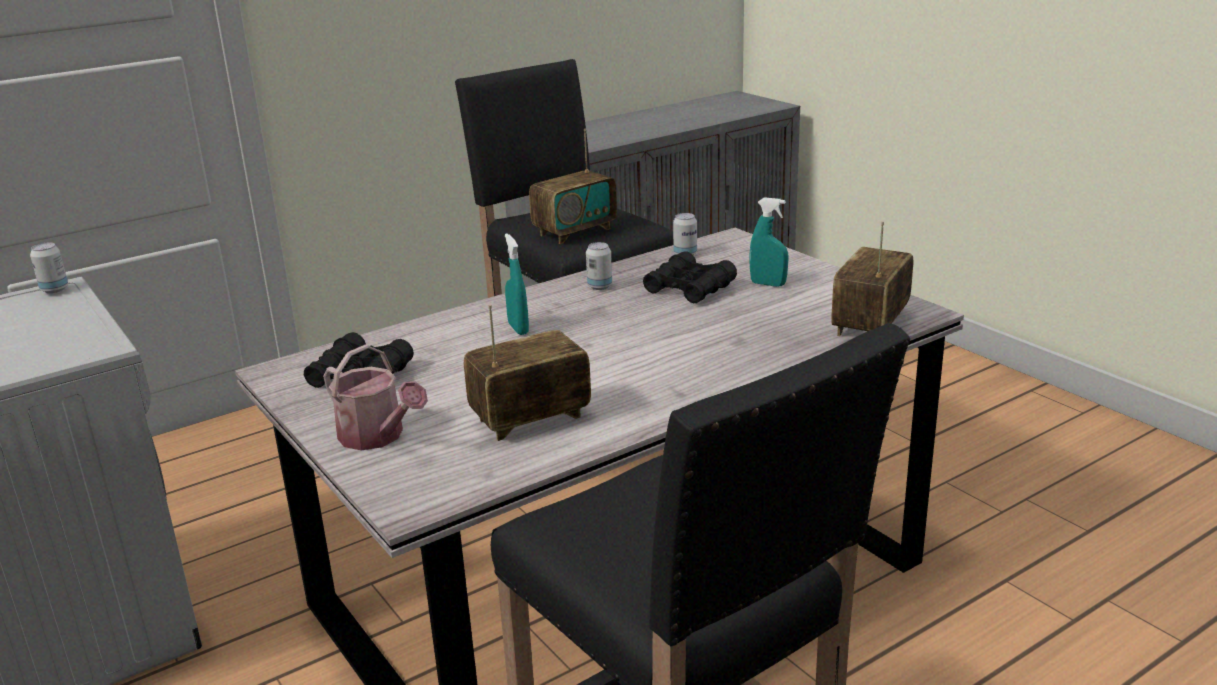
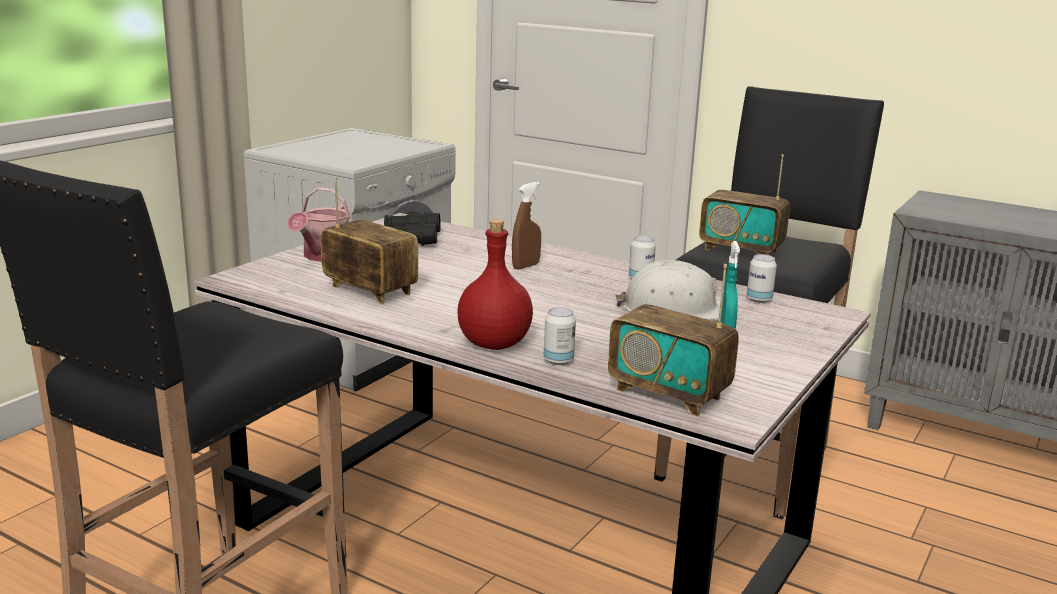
camera: 65 degrees right, 5 degrees down
(54, 289) = (428, 143): can -> can (558, 360)
(518, 328) = (526, 266): turquoise spray bottle -> brown spray bottle
(689, 288) = (674, 310): black binoculars -> white hard hat
(730, 375) = (493, 344): none -> red bottle
(870, 324) = (668, 394): radio -> radio turned 150 degrees counterclockwise

